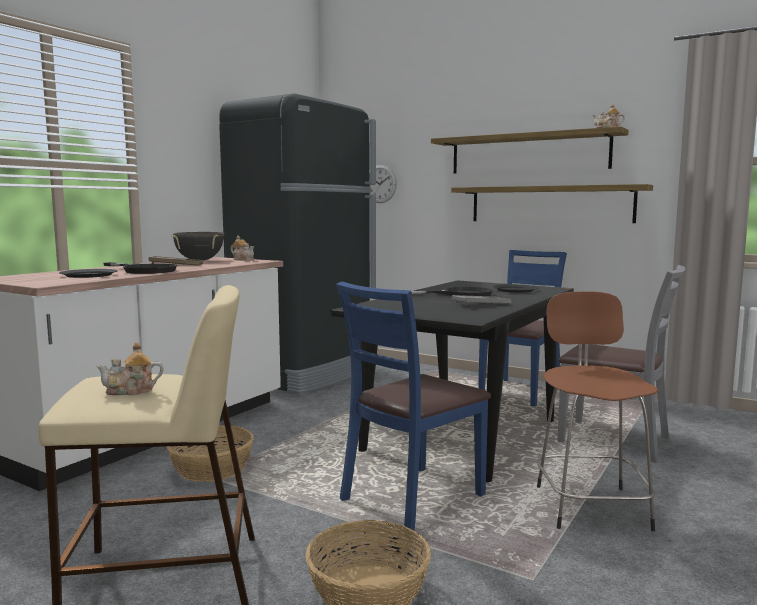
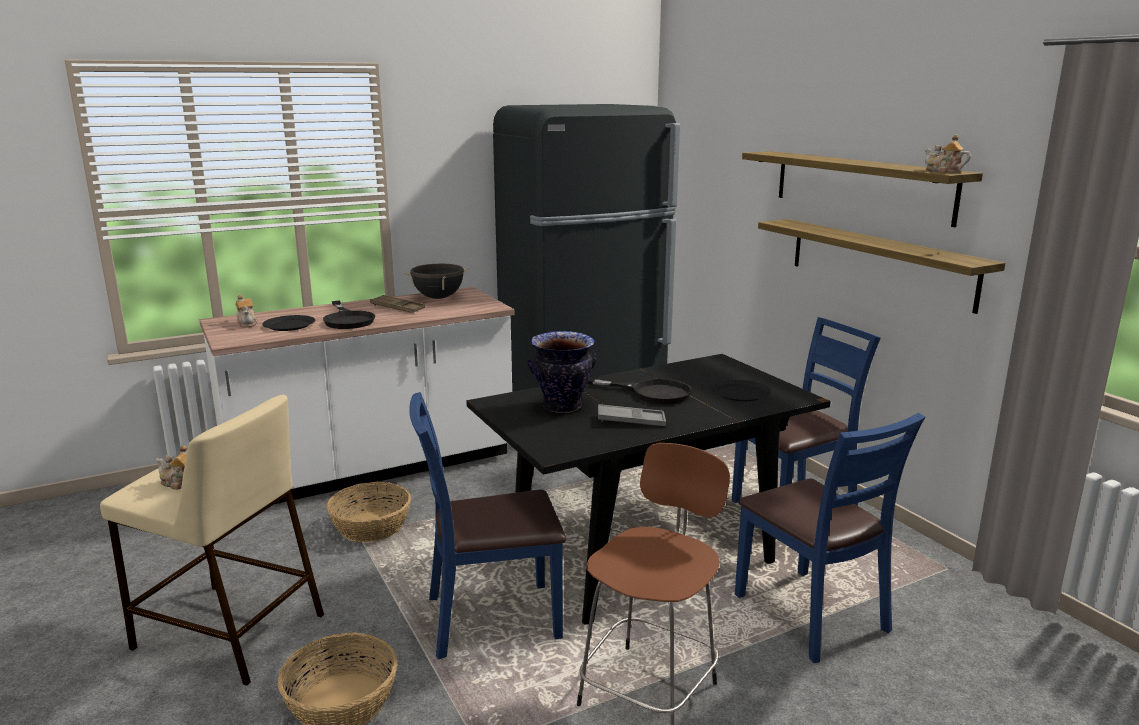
camera: 30 degrees right, 10 degrees up
(243, 259) = (481, 300): teapot -> teapot (247, 323)
(380, 184) = (707, 196): wall clock -> none
(416, 304) = (562, 407): none -> vase
(615, 440) = (810, 614): grey chair -> blue chair

